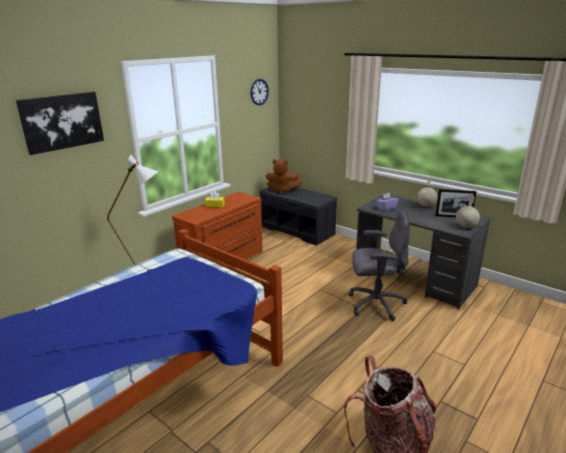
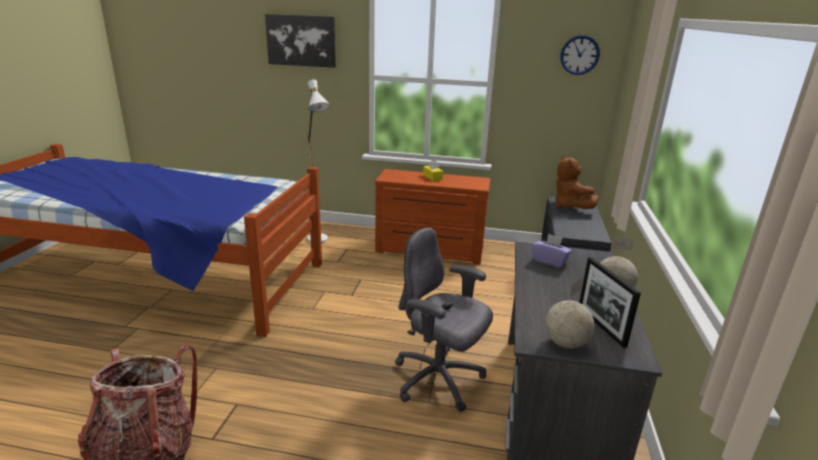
camera: 60 degrees right, 0 degrees up
(375, 304) = (439, 380): grey office chair -> grey office chair turned 150 degrees clockwise

